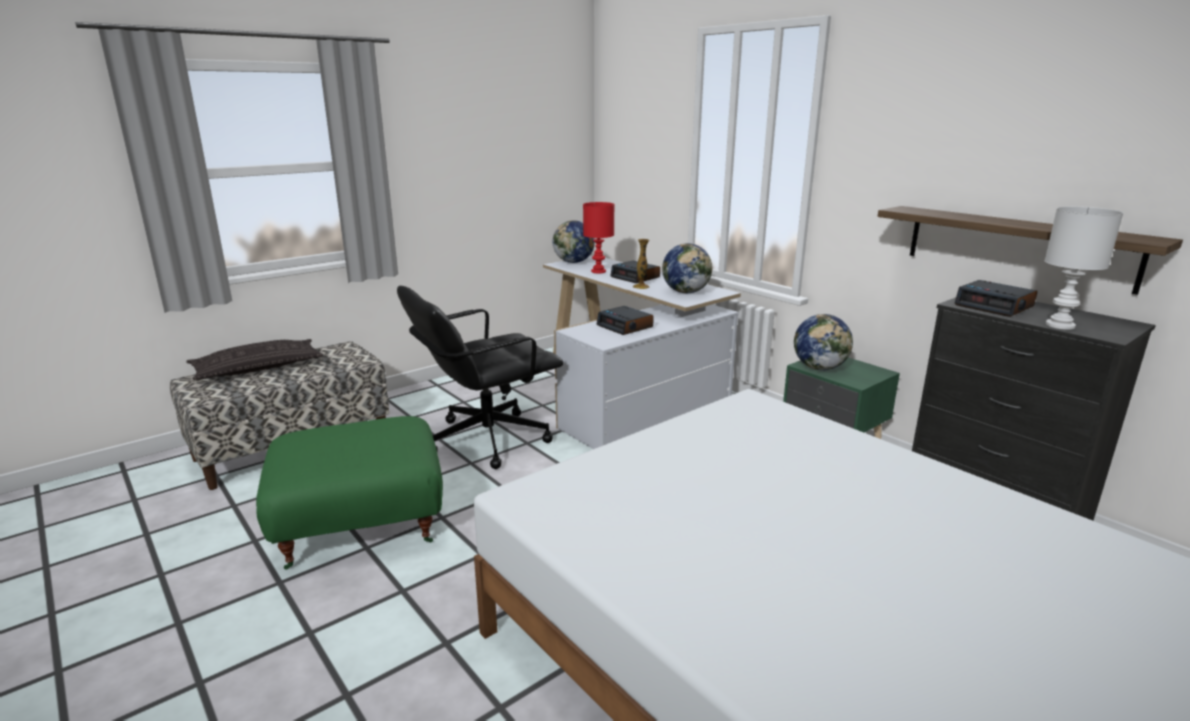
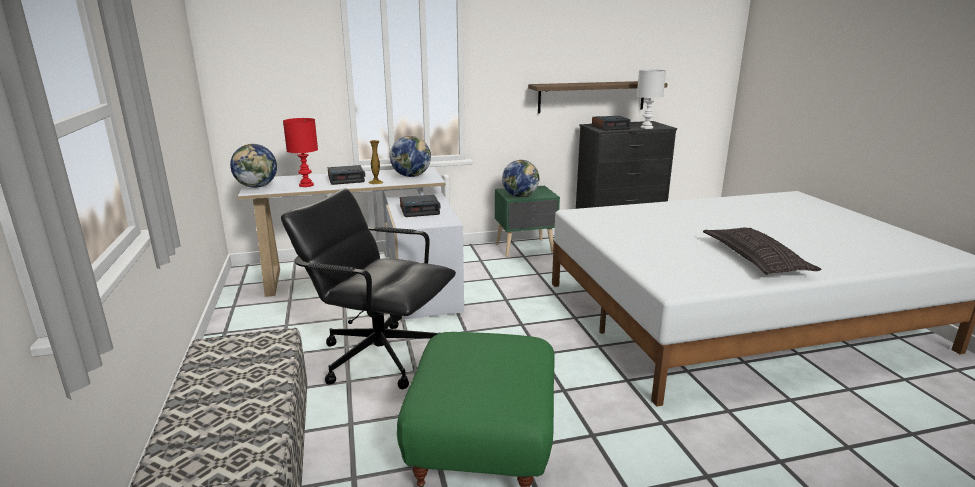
camera: 65 degrees left, 0 degrees up
(257, 368) = (195, 411): pillow -> pillow (755, 258)
(486, 439) = (379, 356): black office chair -> black office chair turned 120 degrees clockwise

